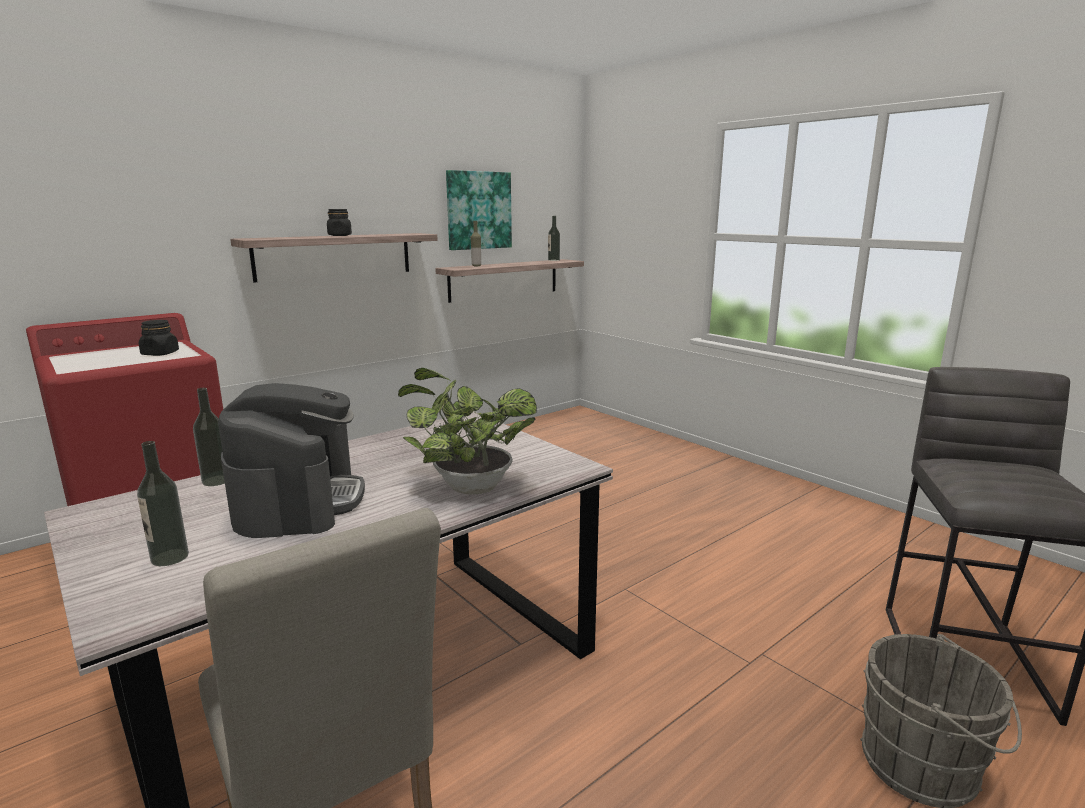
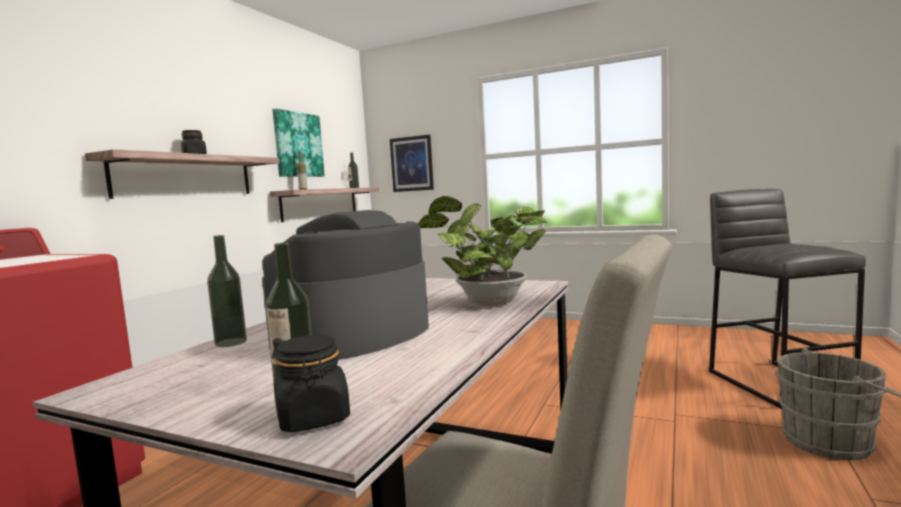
camera: 25 degrees left, 10 degrees down
(160, 354) = (41, 259): black jar -> black jar (313, 418)
(298, 501) = (353, 335): coffee machine -> coffee machine turned 105 degrees counterclockwise
(629, 233) = (412, 164): none -> picture

